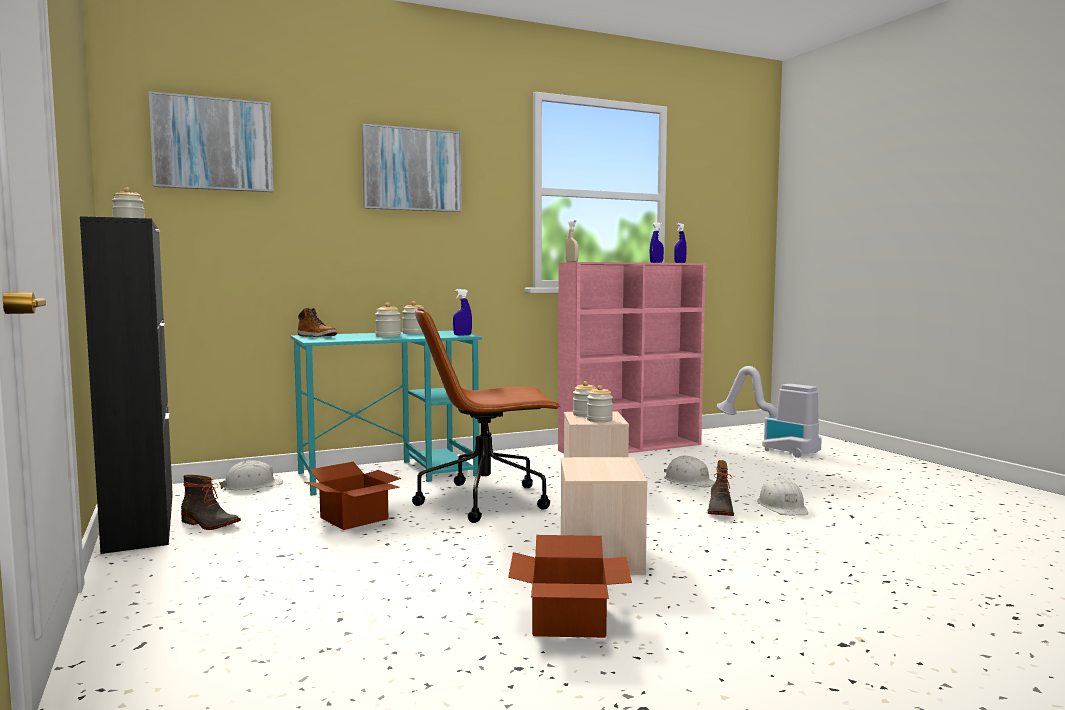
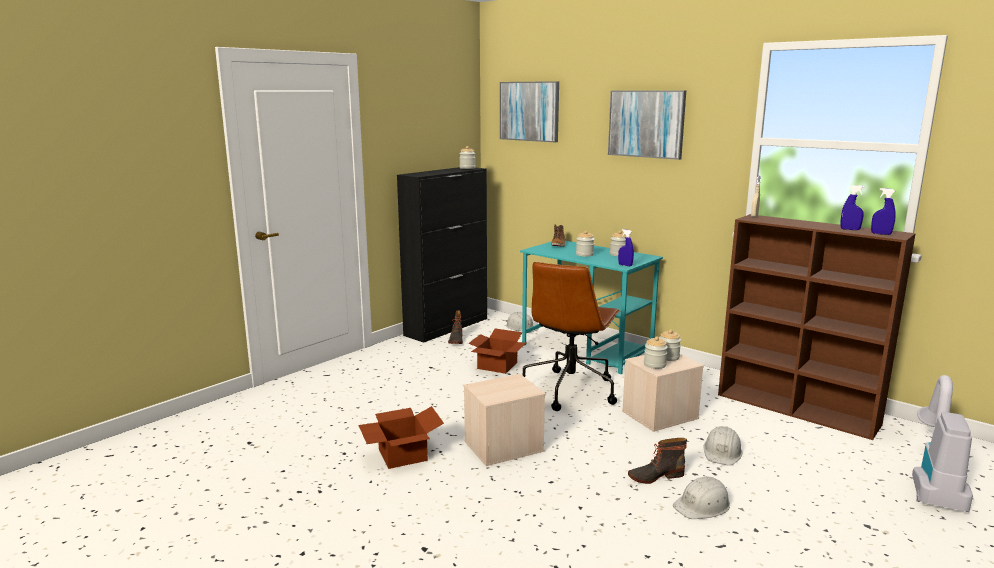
camera: 65 degrees right, 10 degrees up
(486, 500) = (570, 389): brown office chair -> brown office chair turned 120 degrees counterclockwise
(632, 447) = (798, 409): pink bookcase -> brown bookcase

